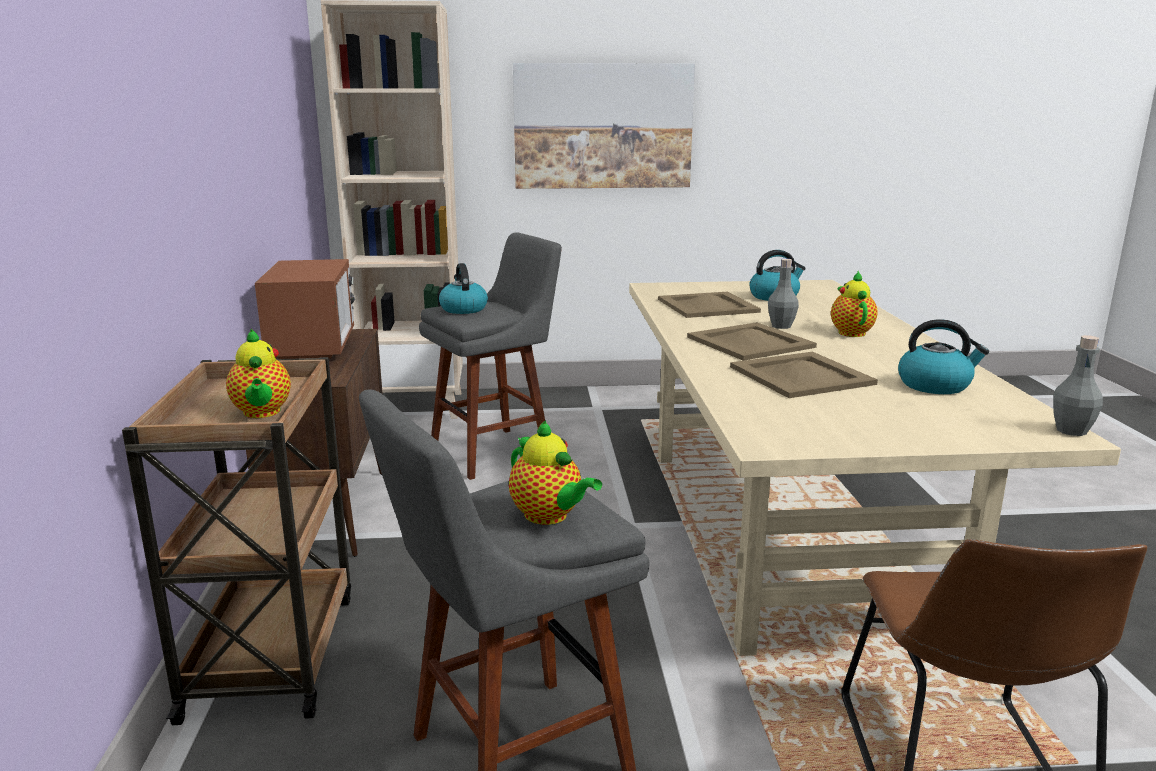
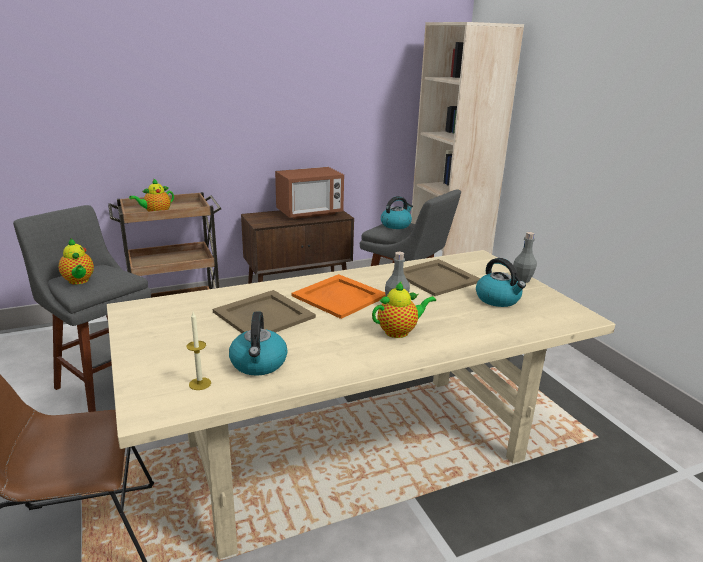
camera: 70 degrees right, 5 degrees up
(549, 516) = (79, 281): teapot -> teapot turned 60 degrees counterclockwise
(603, 126) = (601, 127): picture -> none
(751, 342) = (339, 296): beige tray -> orange tray
(990, 411) = (200, 383): none -> candle
(1071, 431) = (156, 416): grey bottle -> grey bottle (522, 280)

